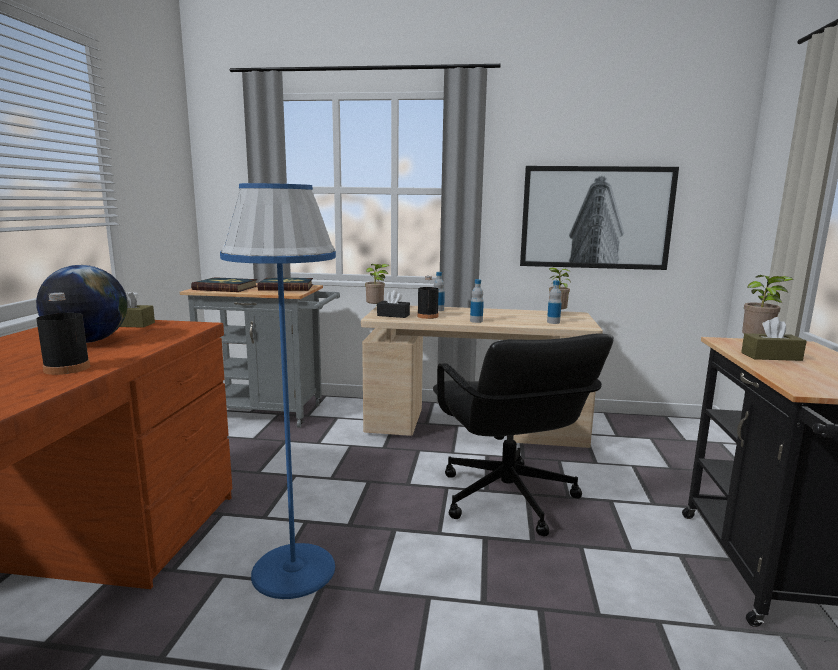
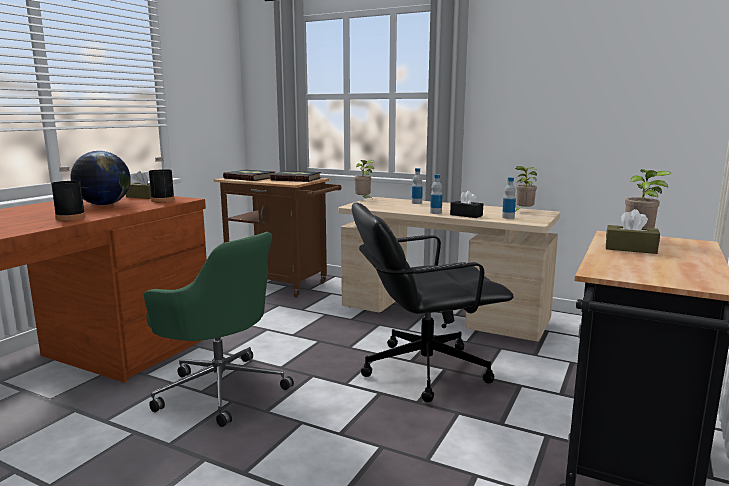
camera: 20 degrees right, 0 degrees up
(270, 412) = (282, 284): grey cart -> brown cart
(294, 570) = (220, 388): blue floor lamp -> green office chair
(393, 315) = (370, 205): black tissue box -> black tissue box (466, 215)
(427, 316) = (398, 207): black bottle -> black bottle (162, 200)
(506, 498) = (423, 369): black office chair -> black office chair turned 75 degrees clockwise
(596, 218) = (578, 118): picture -> none

